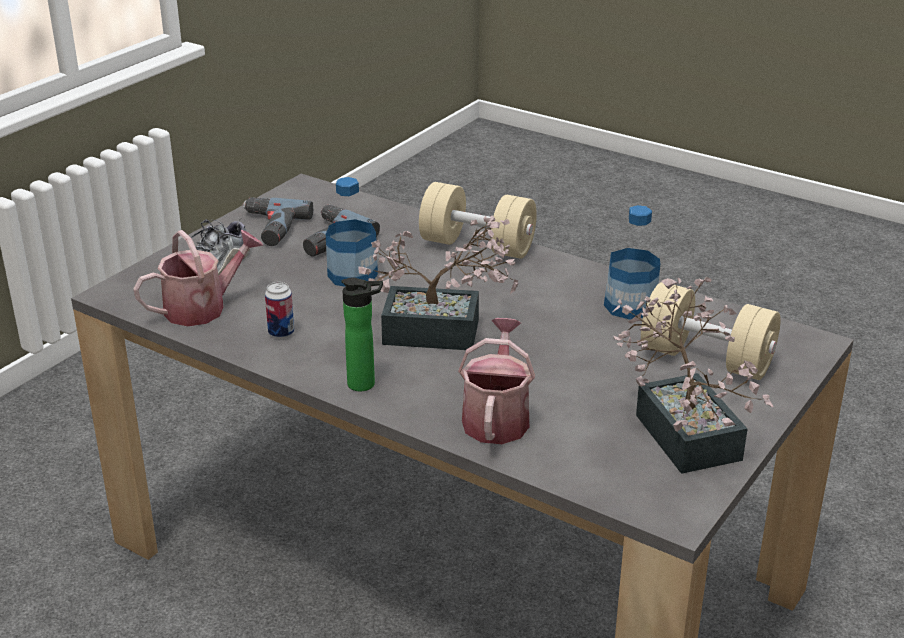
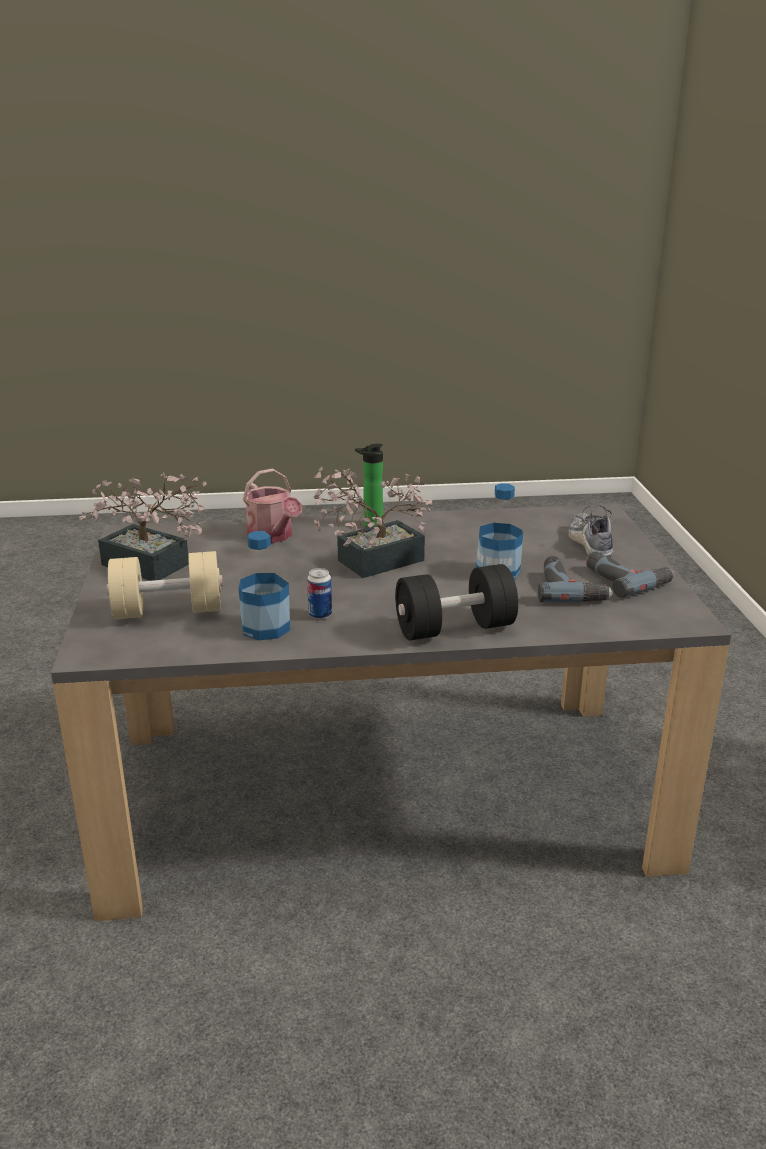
camera: 140 degrees right, 5 degrees down
(203, 308) = (538, 523): watering can -> none
(281, 333) = (466, 529): can -> can (320, 615)
(477, 246) = (454, 629): beige dumbbell -> black dumbbell

